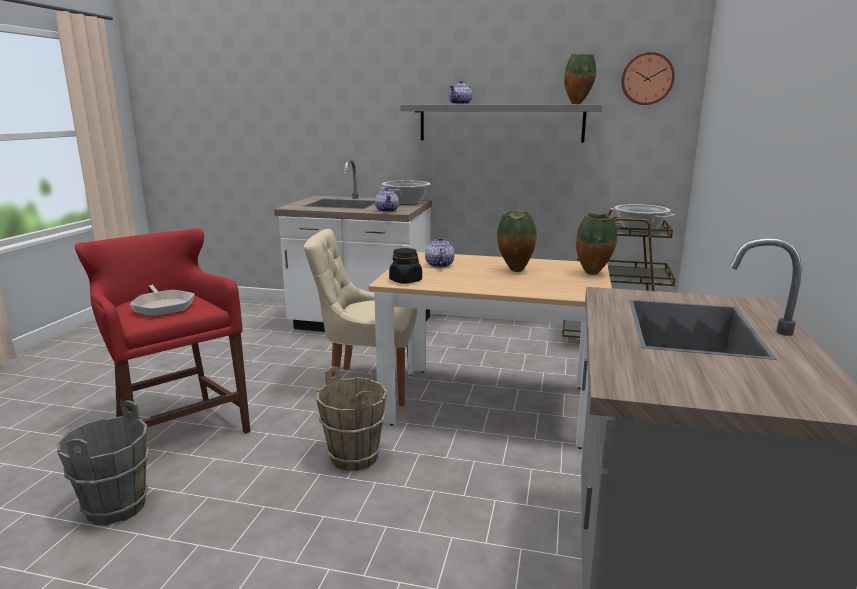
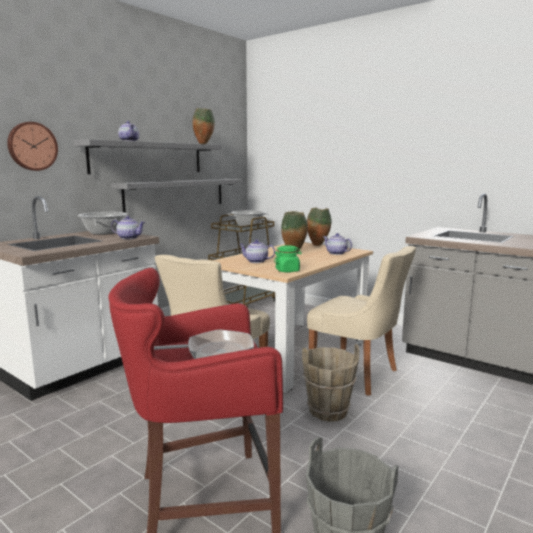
camera: 65 degrees left, 5 degrees down
(406, 281) = (287, 271): black jar -> green jar
(470, 461) = (357, 374): none -> beige chair
(539, 170) = (176, 194): none -> grey shelf
(549, 288) = (336, 253): none -> teapot
(647, 79) = (224, 129): wall clock -> wall clock (32, 146)

